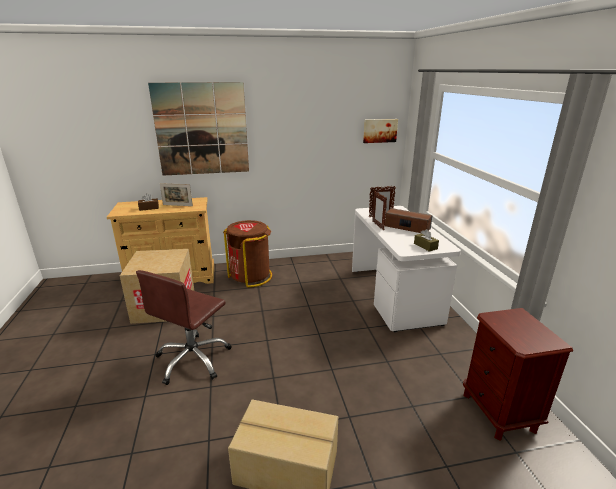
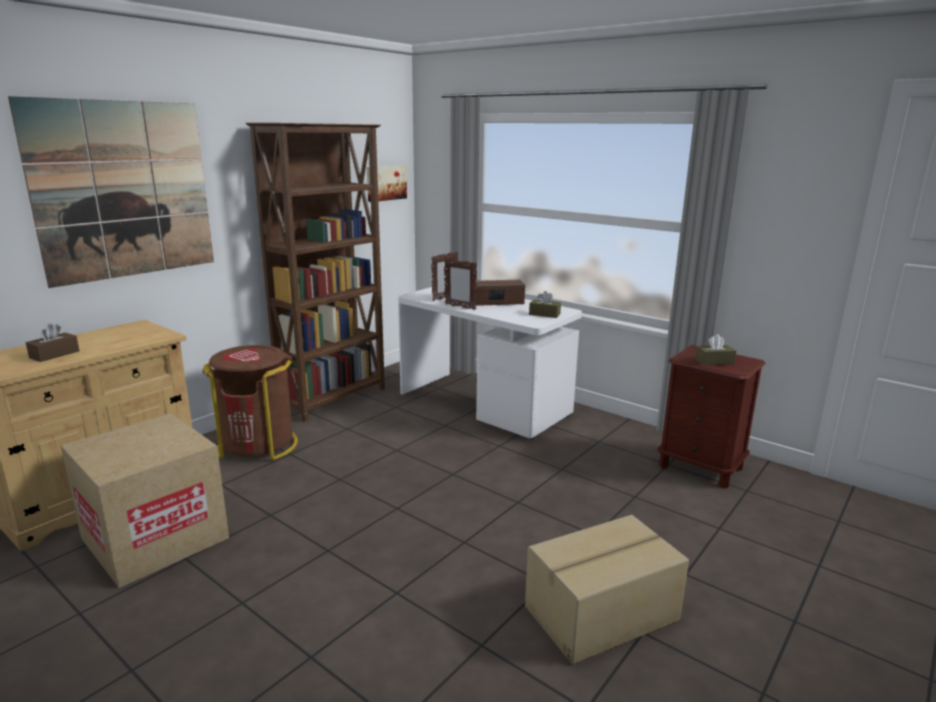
camera: 40 degrees left, 5 degrees down
(177, 205) = (111, 339): picture frame -> none
(193, 359) = (321, 577): brown office chair -> none
(315, 262) = (334, 398): none -> brown bookcase
(514, 330) = (714, 361): none -> brown tissue box

